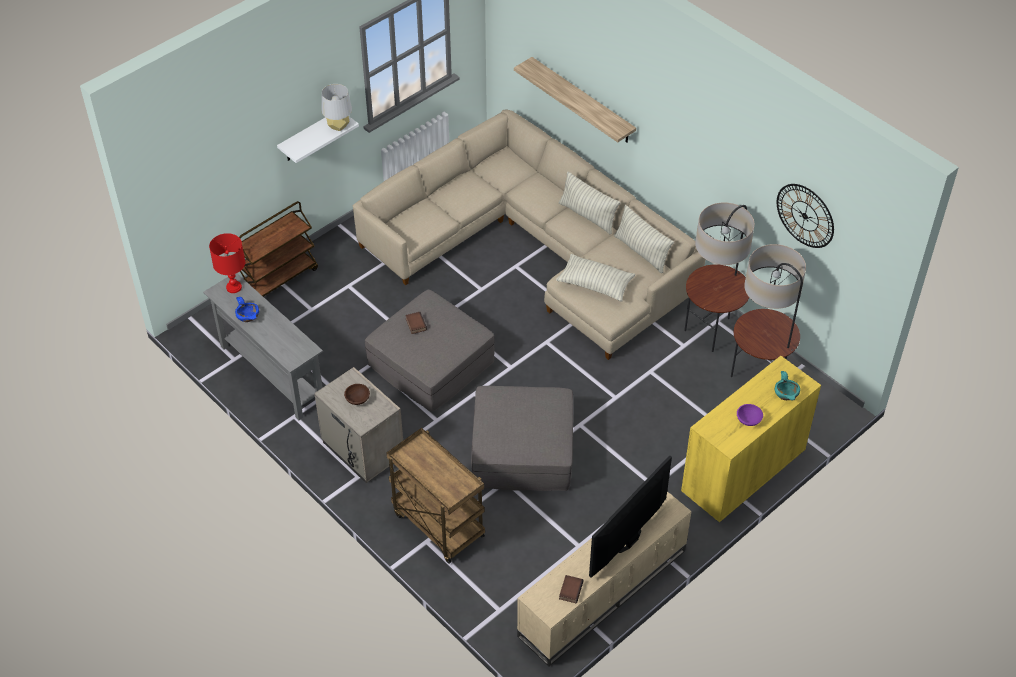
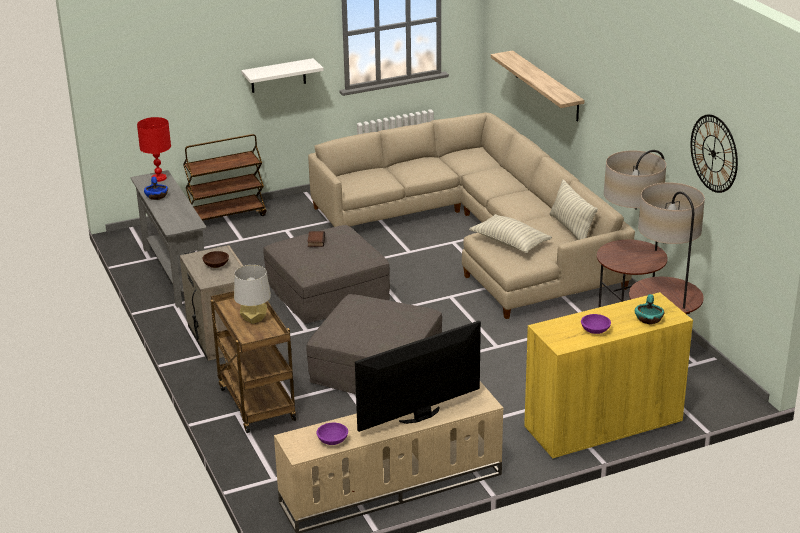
camera: 20 degrees right, 20 degrees down
(338, 126) = (304, 66): grey table lamp -> grey table lamp (254, 319)
(570, 590) = (332, 440): book -> purple bowl
(587, 216) = (531, 199): pillow -> none

